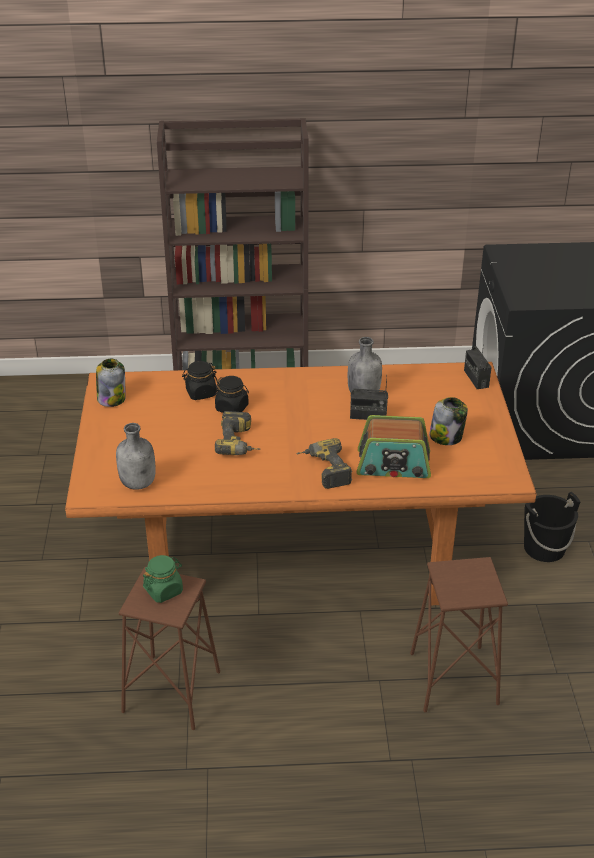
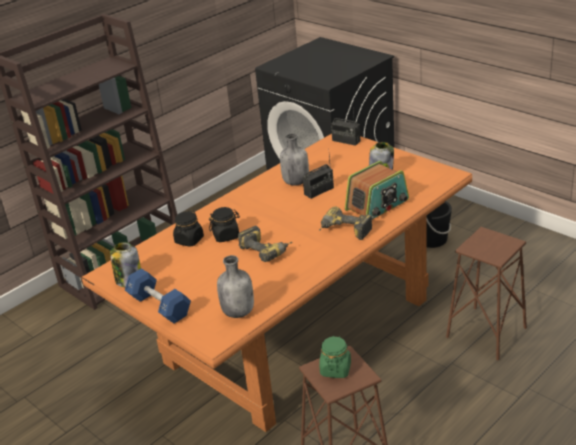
camera: 40 degrees left, 5 degrees down
(98, 436) = (159, 306): none -> blue dumbbell

